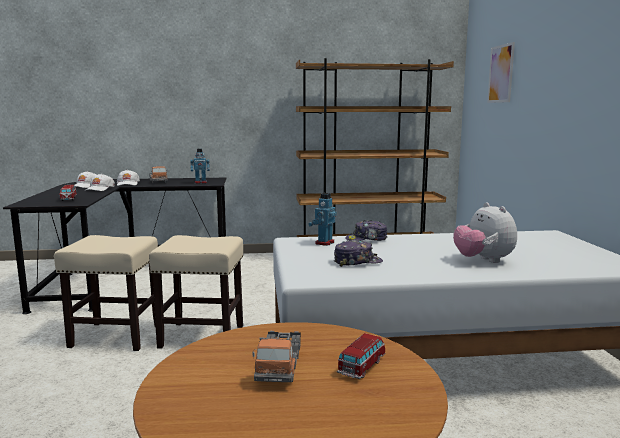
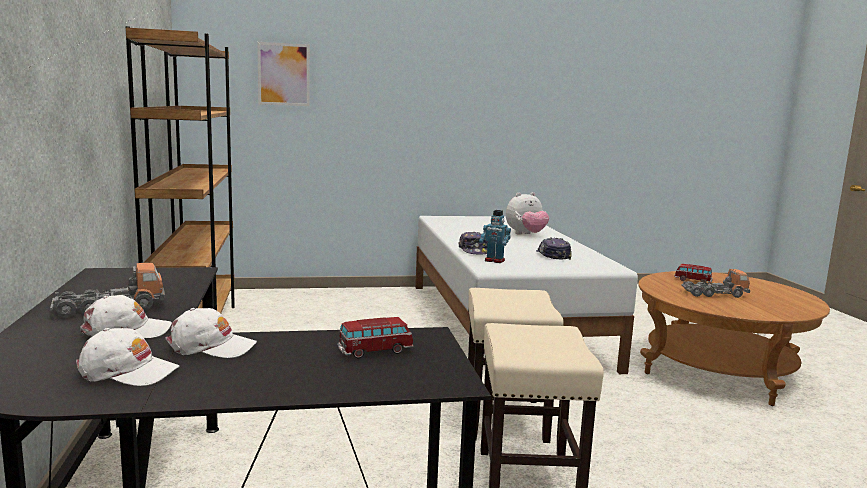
camera: 95 degrees left, 0 degrees up
(200, 182) = (167, 279): toy robot -> none

